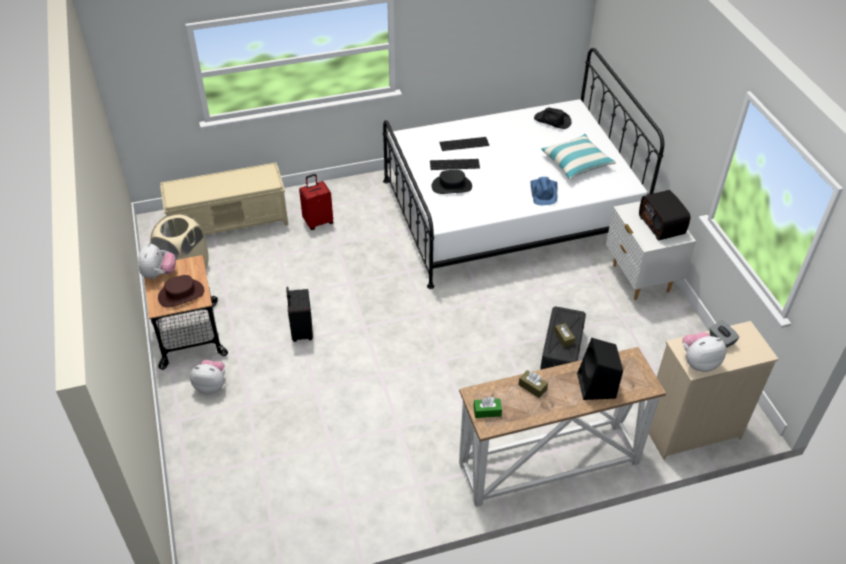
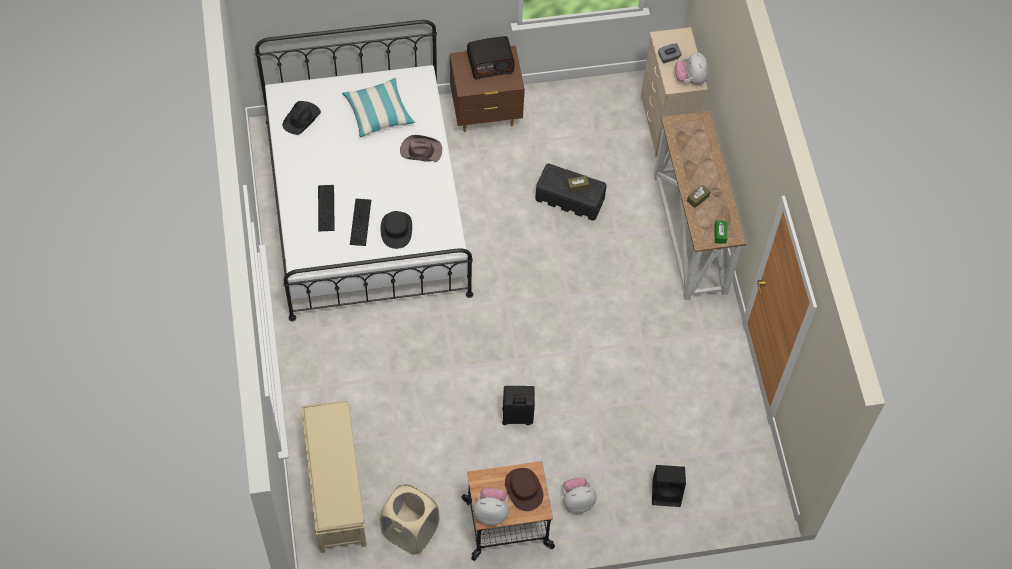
camera: 85 degrees left, 15 degrees up
(211, 385) = (577, 501): plush toy -> plush toy turned 60 degrees clockwise
(318, 222) = (351, 393): red suitcase -> none
(544, 192) = (420, 150): blue hat -> brown hat
(597, 386) = (700, 154): black speaker -> black speaker (667, 492)
(640, 278) = (485, 114): white nightstand -> brown nightstand

